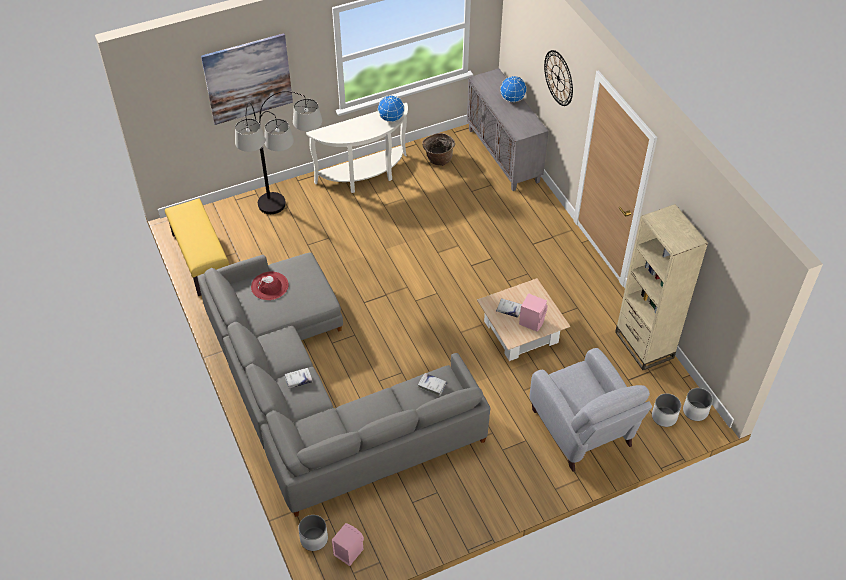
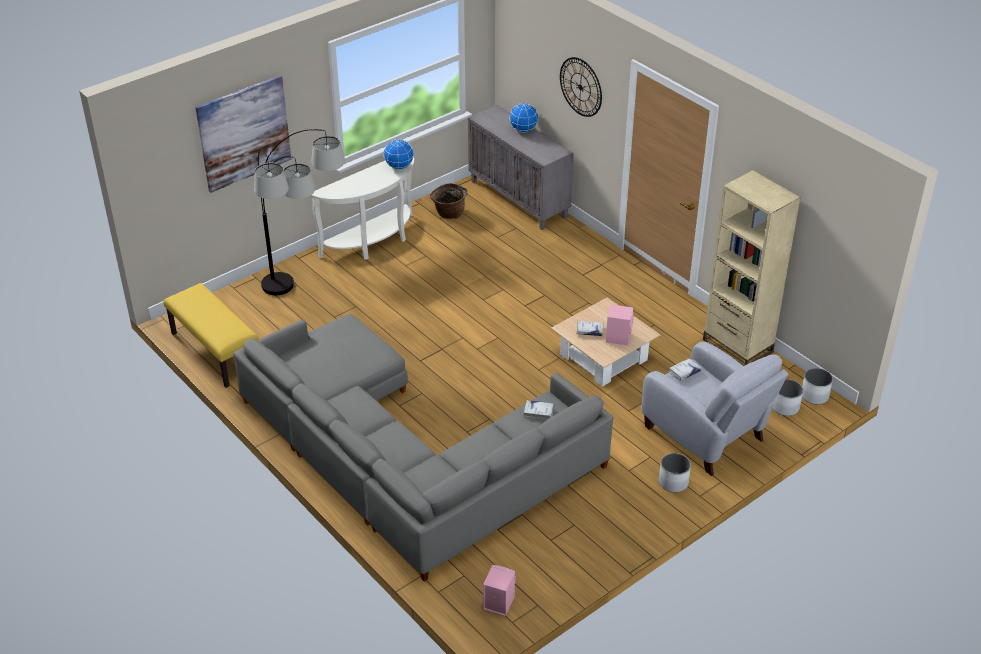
camera: 15 degrees left, 10 degrees down
(269, 286) = (318, 351): red hat -> none
(298, 380) = (387, 434): white book -> white book (684, 372)
(313, 539) = (454, 598): white planter -> white planter (673, 482)

